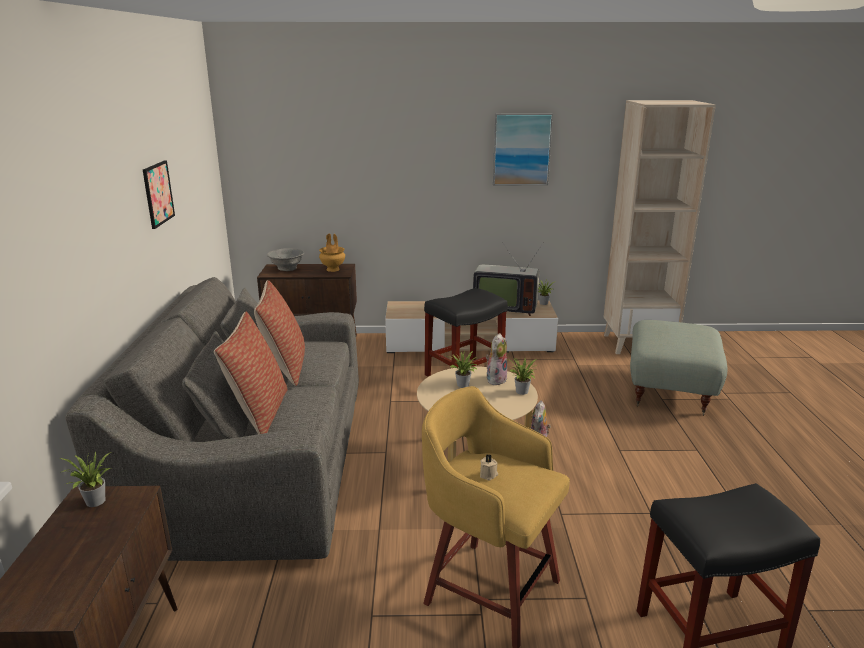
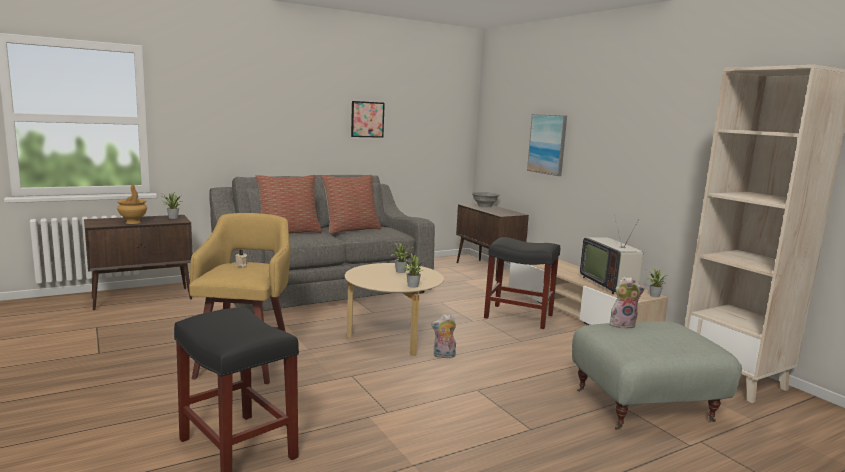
camera: 60 degrees right, 10 degrees down
(333, 269) = (505, 212): brown vase -> brown vase (133, 222)
(495, 379) = (423, 278): plush toy -> plush toy (622, 324)
(521, 149) = (659, 127): picture -> picture (547, 144)

